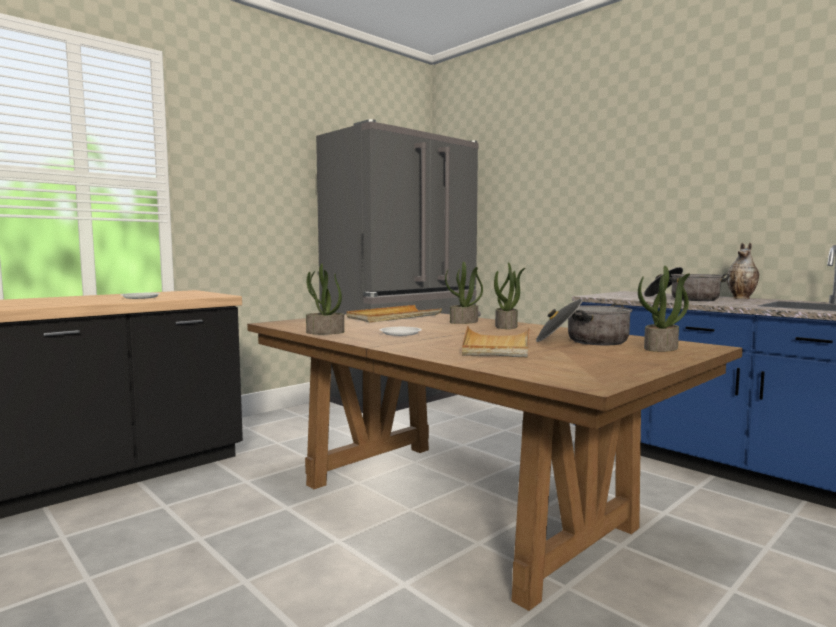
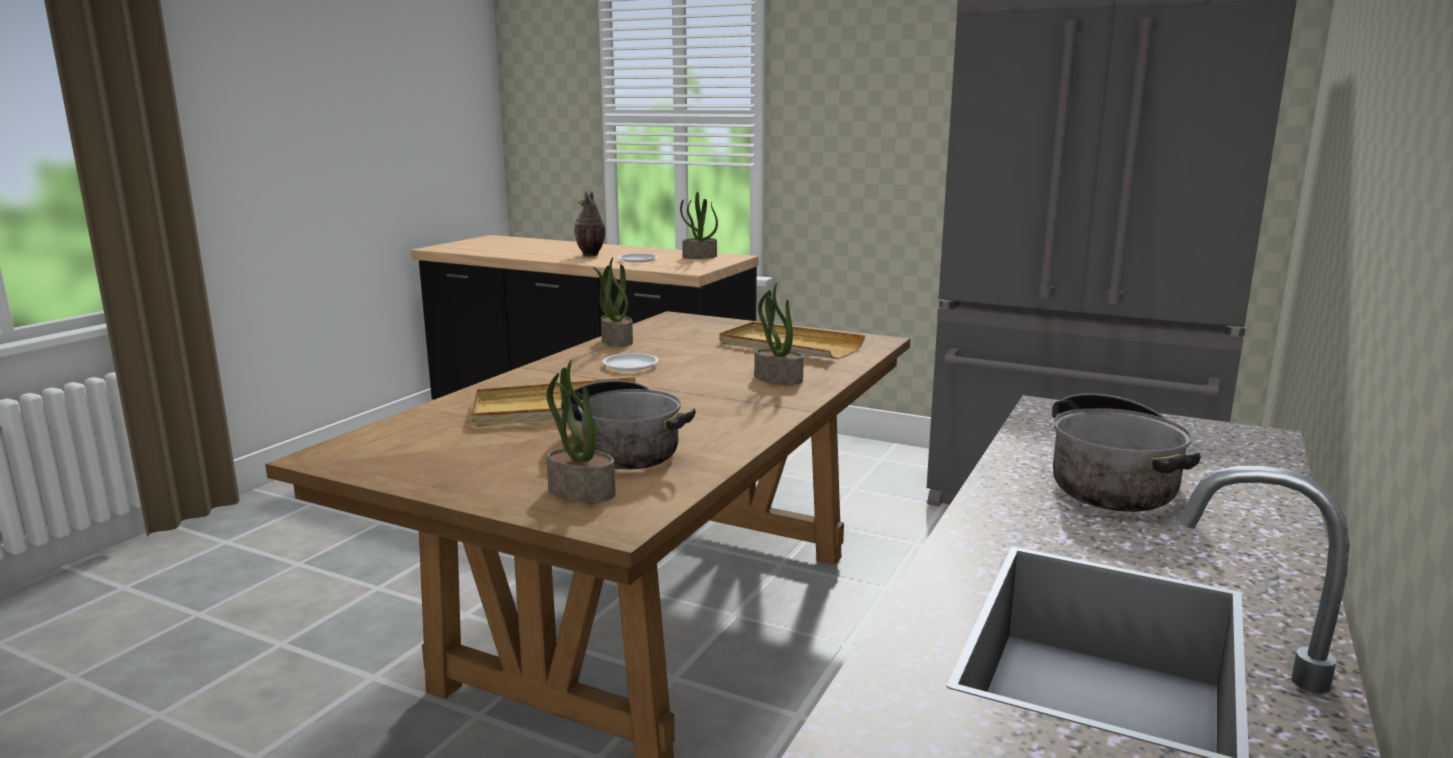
camera: 70 degrees right, 10 degrees up
(506, 326) = (748, 402): potted plant -> potted plant (699, 257)
(742, 298) = (1283, 552): vase -> vase (590, 255)

